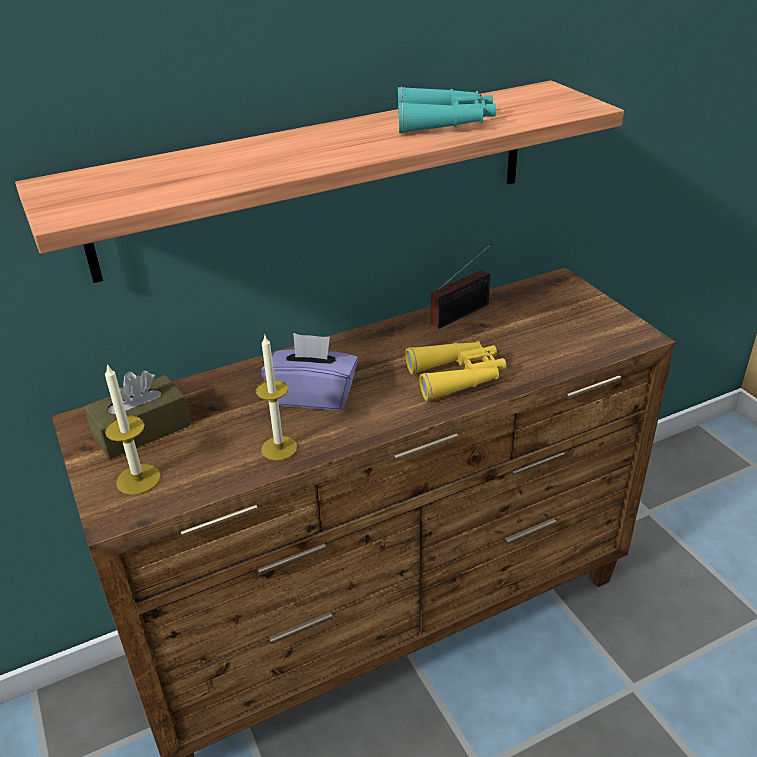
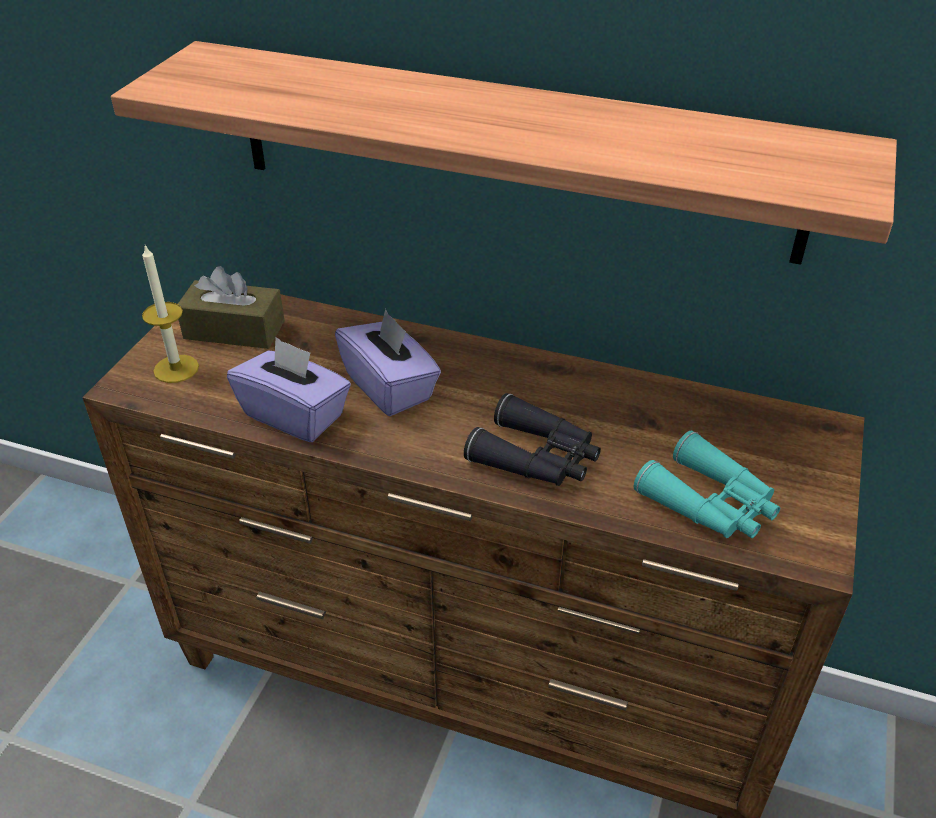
camera: 45 degrees right, 5 degrees up
(279, 448) = (295, 415): candle -> purple tissue box
(445, 123) = (633, 140): turquoise binoculars -> turquoise binoculars (710, 504)
(457, 377) = (536, 458): yellow binoculars -> black binoculars
(463, 313) = (652, 396): radio -> none

